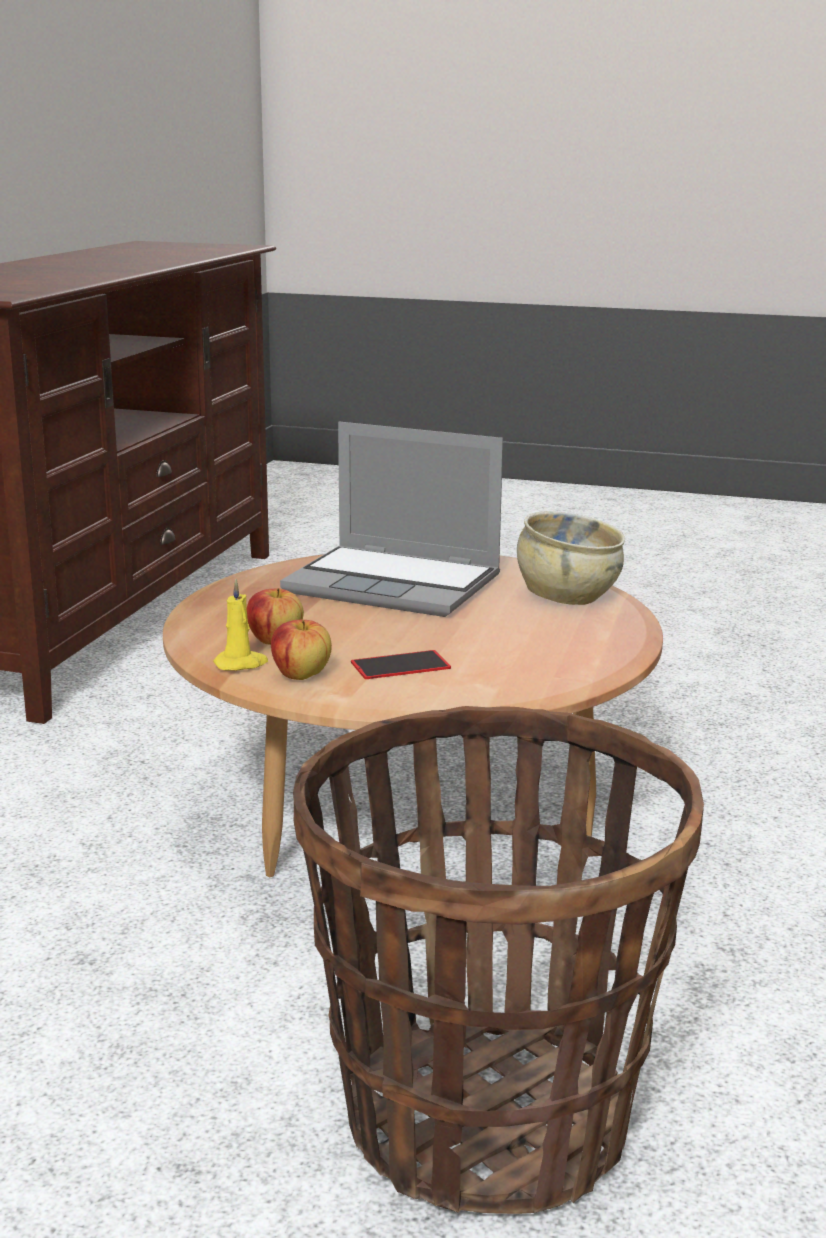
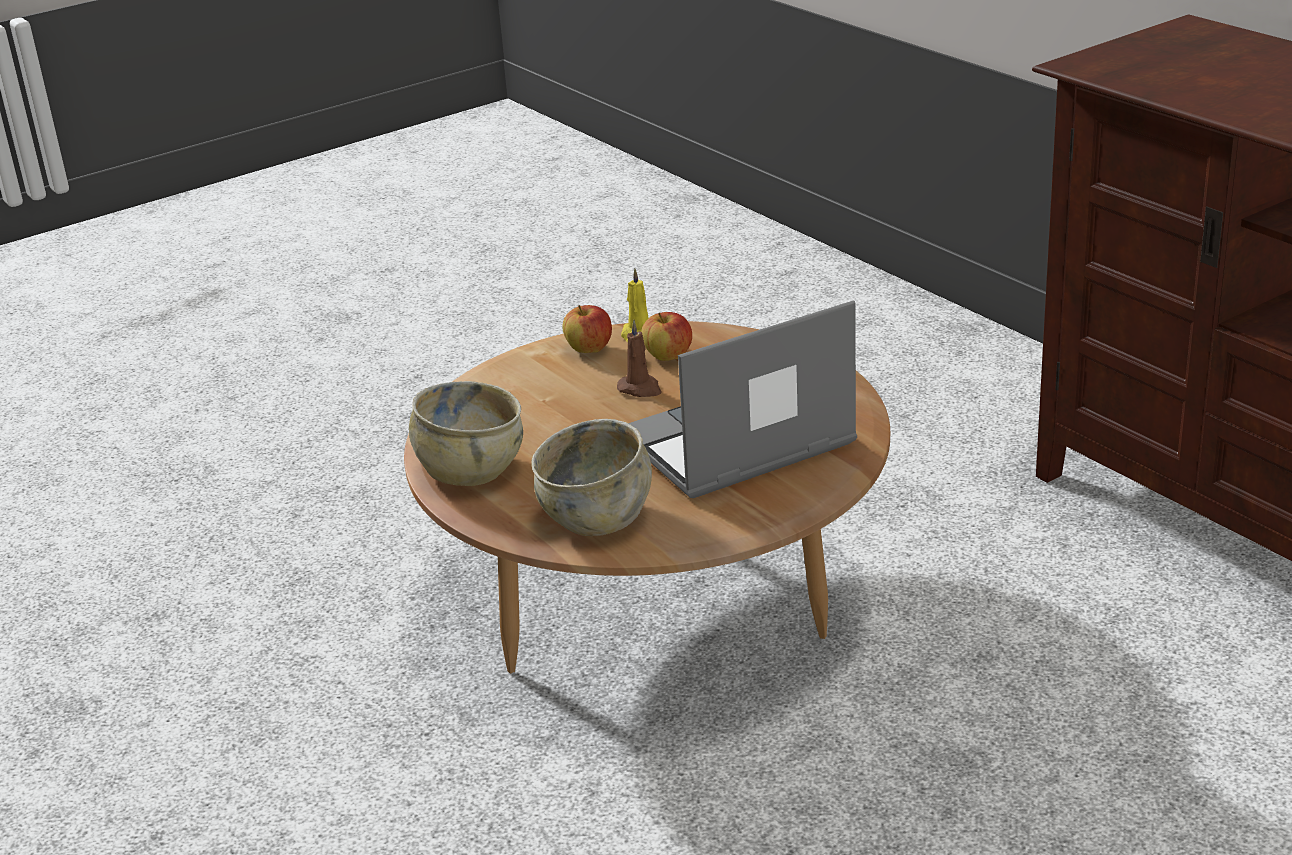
camera: 130 degrees right, 10 degrees up
(352, 634) = (640, 389): none -> brown candle
(400, 665) = (554, 388): phone -> none
(485, 1117) = (322, 500): basket -> none
(586, 651) = (470, 471): none -> beige bowl

